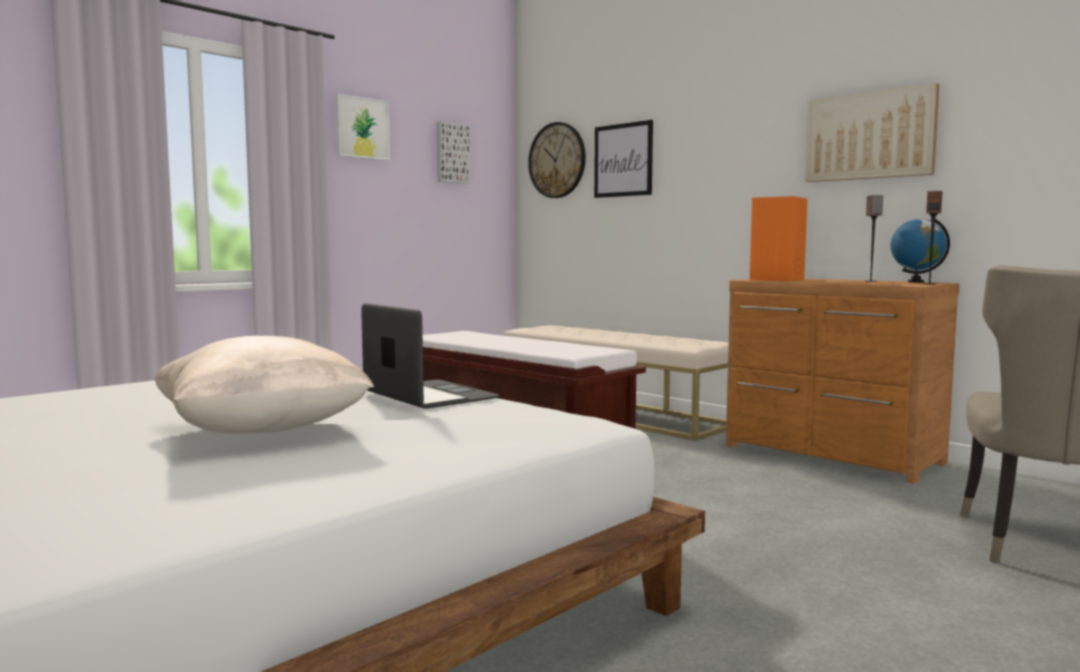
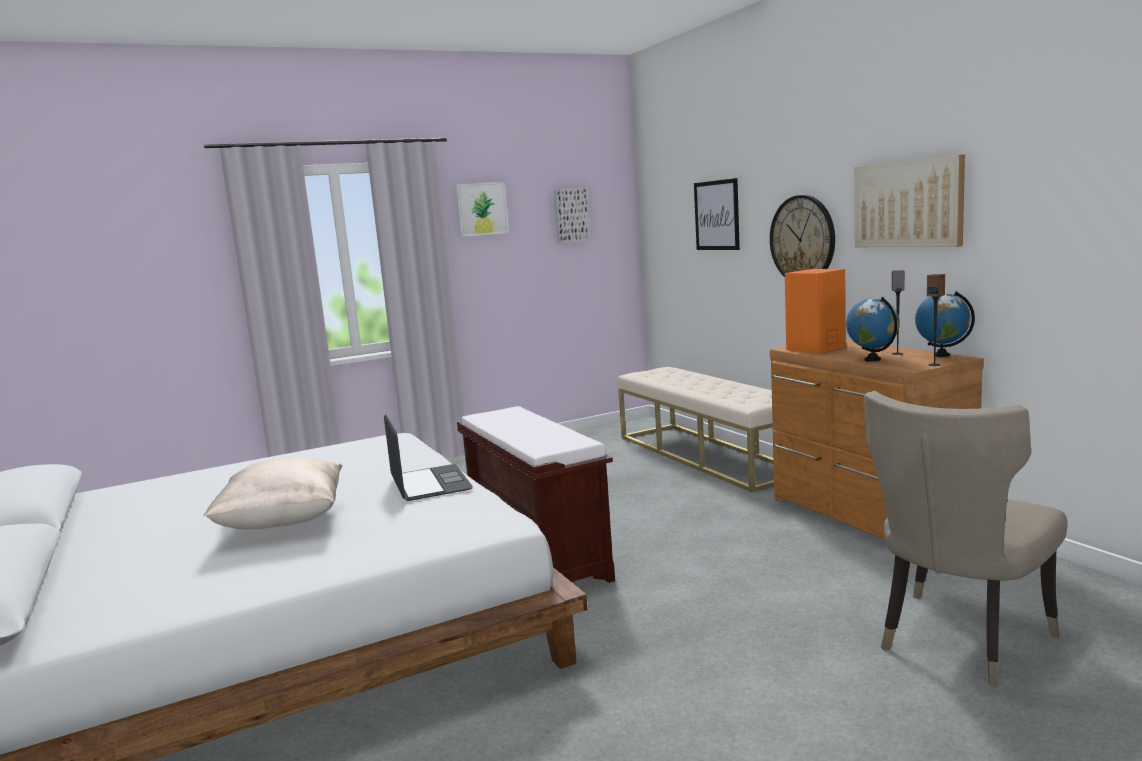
camera: 20 degrees right, 5 degrees up
(557, 160) = (668, 212): wall clock -> wall clock (802, 239)
(858, 282) = (872, 360): none -> globe

